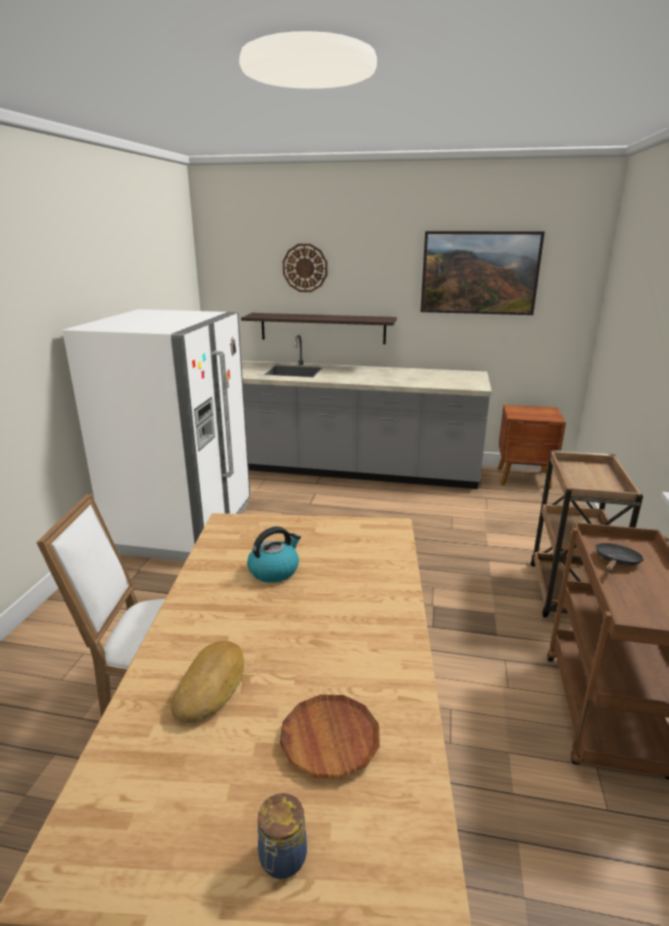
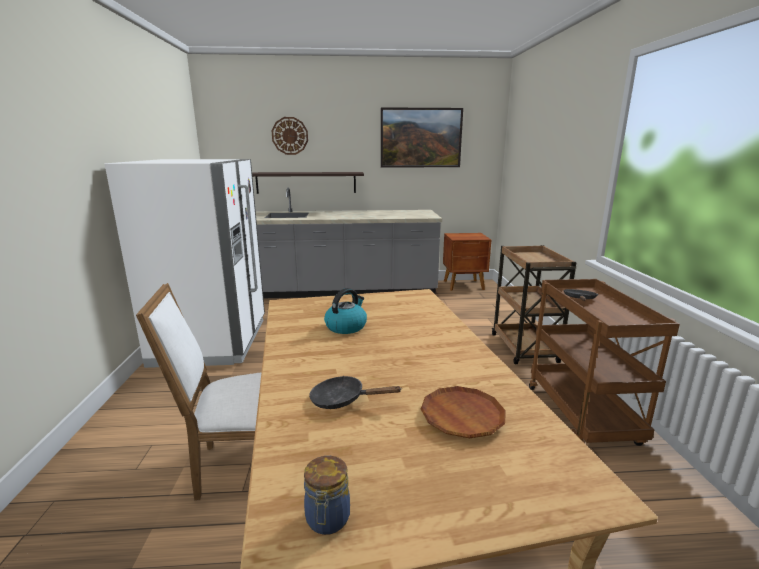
camera: 15 degrees left, 5 degrees down
(212, 686) = (343, 400): bread -> black frying pan
(282, 859) = (478, 495): jar -> jar (327, 520)

